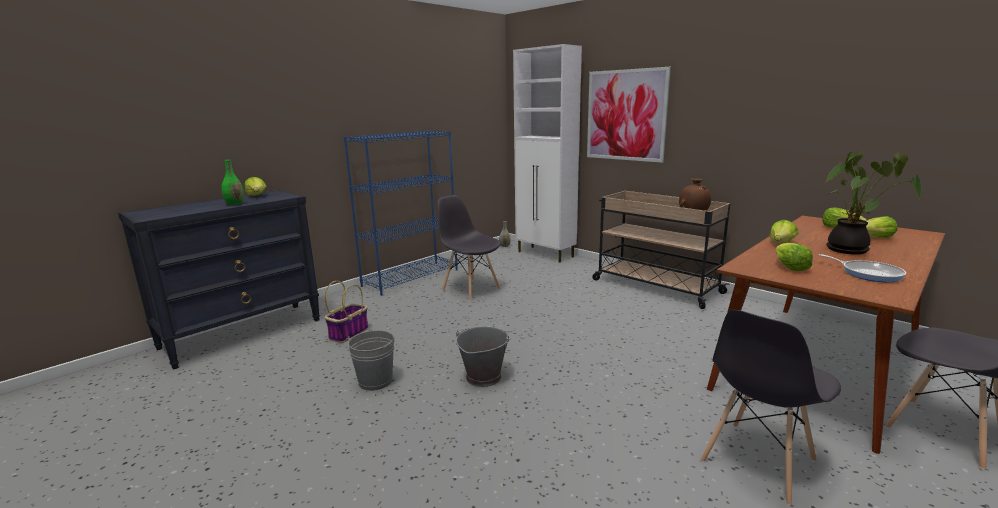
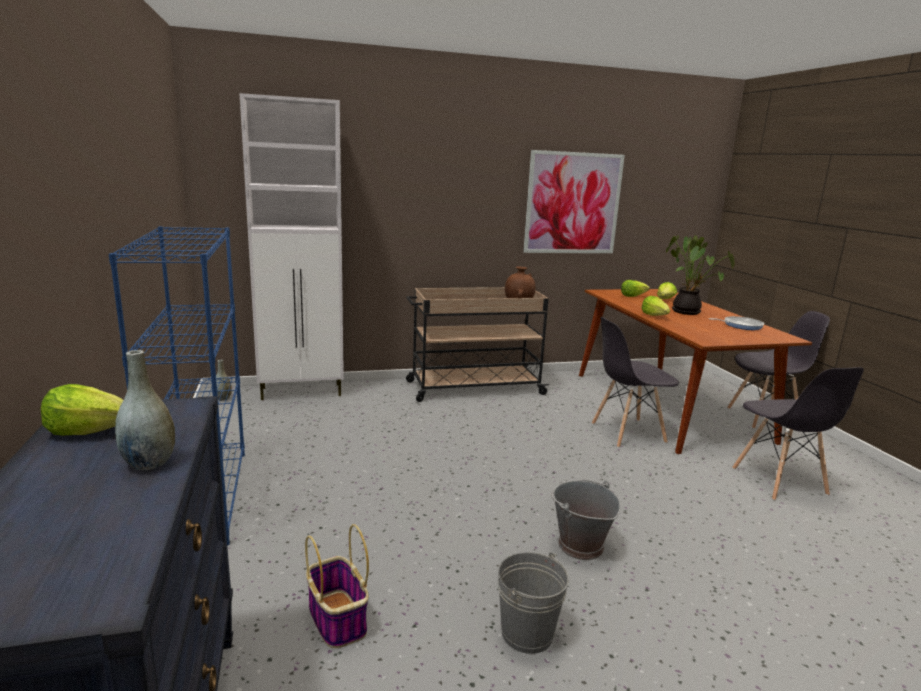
camera: 60 degrees left, 0 degrees up
(235, 204) = (149, 463): green vase -> grey vase
(470, 290) = (331, 470): grey chair -> grey chair (627, 433)
(625, 115) = (402, 198): picture -> picture (573, 203)
(789, 267) = (714, 332): lettuce -> none

